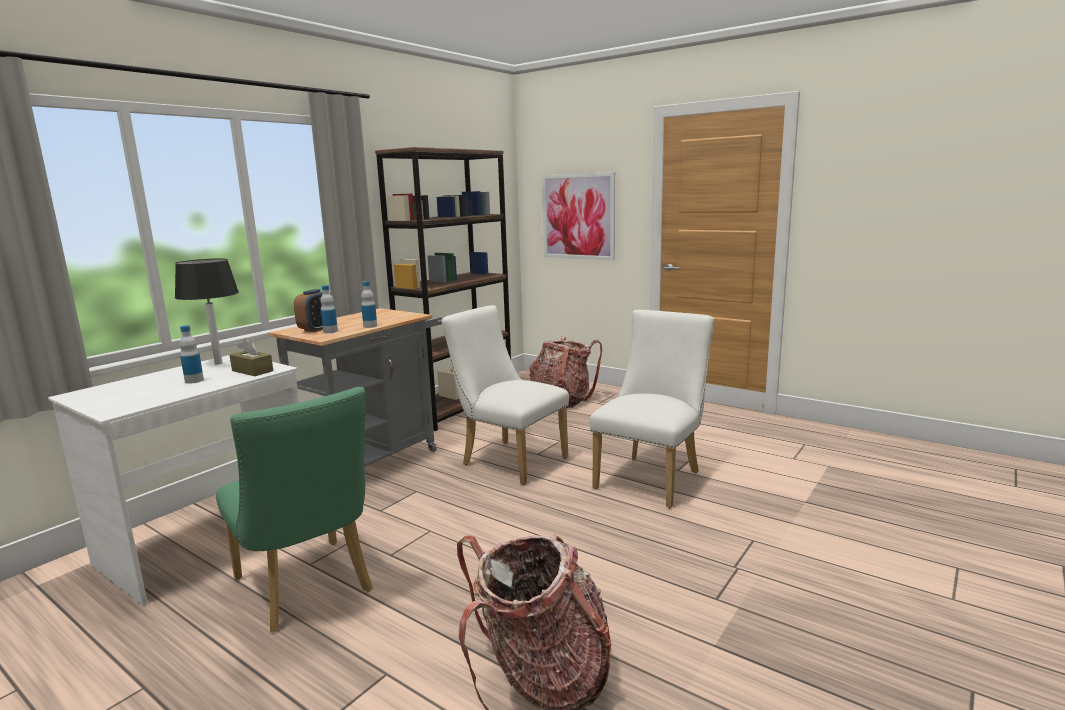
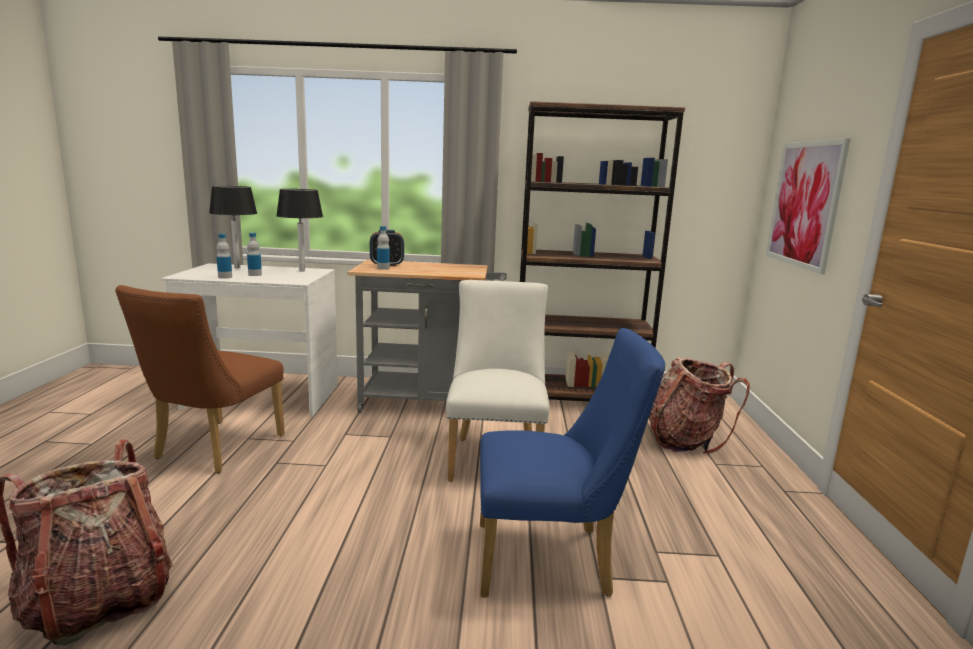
camera: 55 degrees right, 0 degrees up
(124, 385) = (237, 267): none -> black table lamp
(252, 371) = (287, 279): brown tissue box -> none
(308, 589) = (213, 450): green chair -> brown chair
(370, 326) = (414, 272): bottle -> bottle (225, 277)
(652, 477) = (553, 560): white chair -> blue chair

